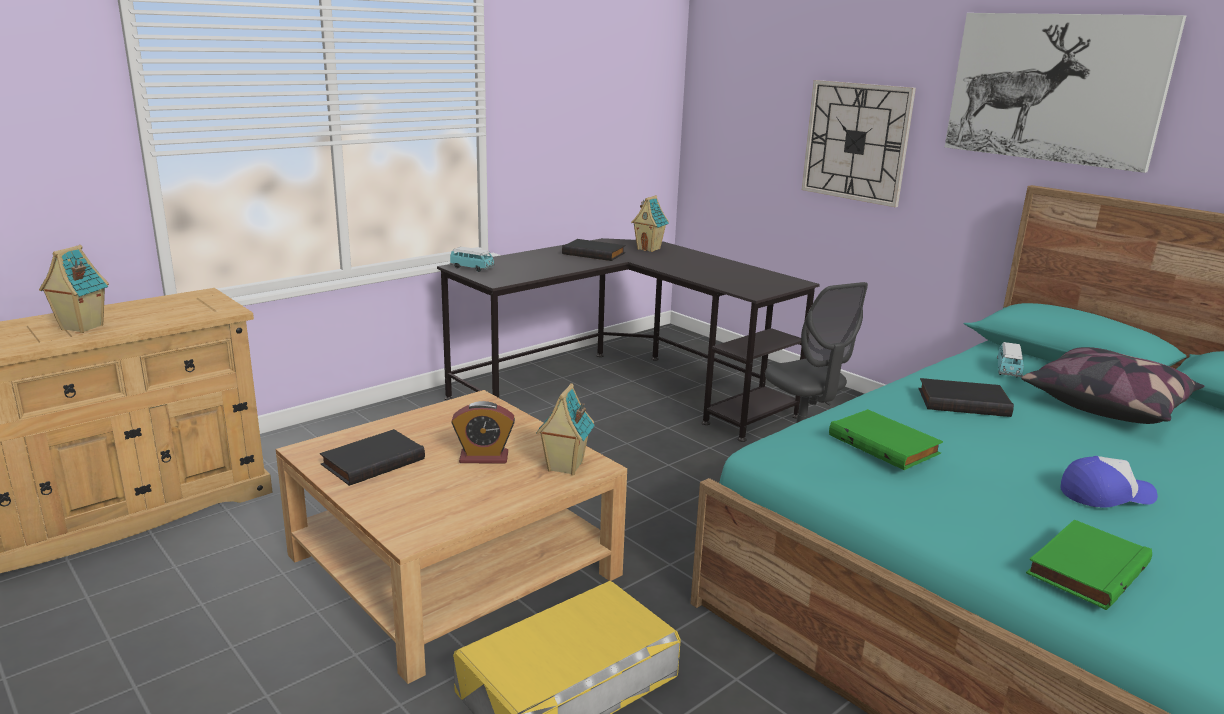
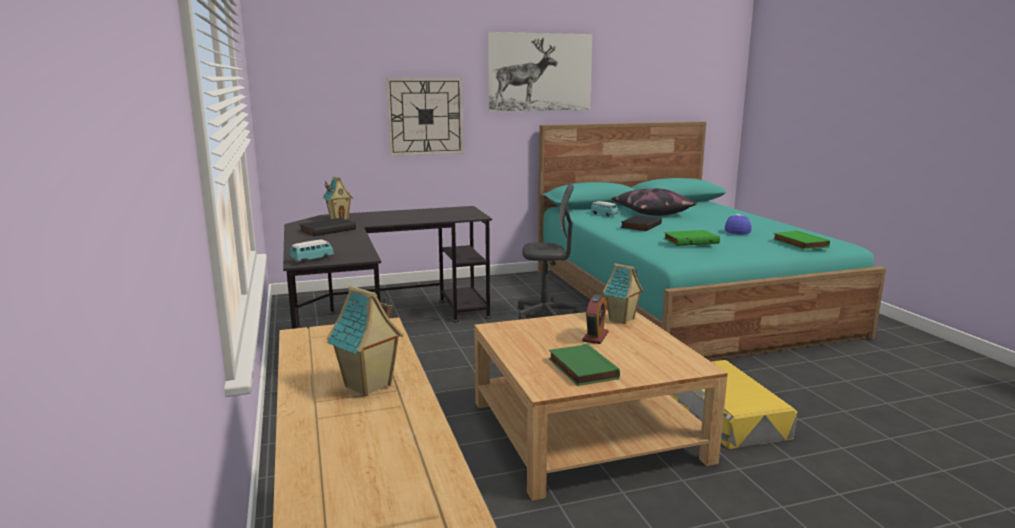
camera: 65 degrees left, 5 degrees down
(372, 461) = (580, 369): black book -> green book

